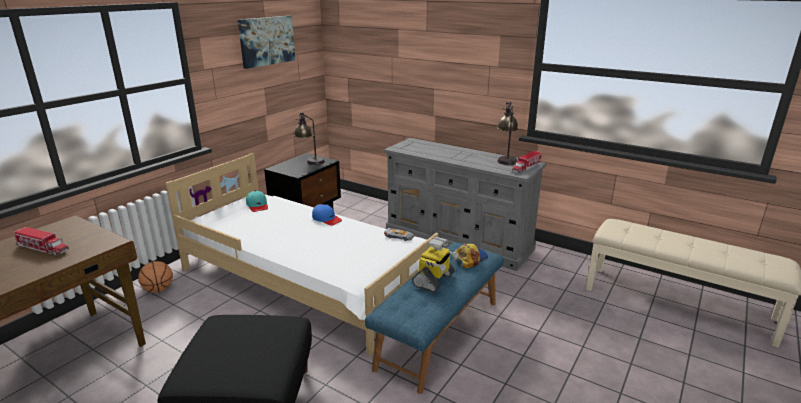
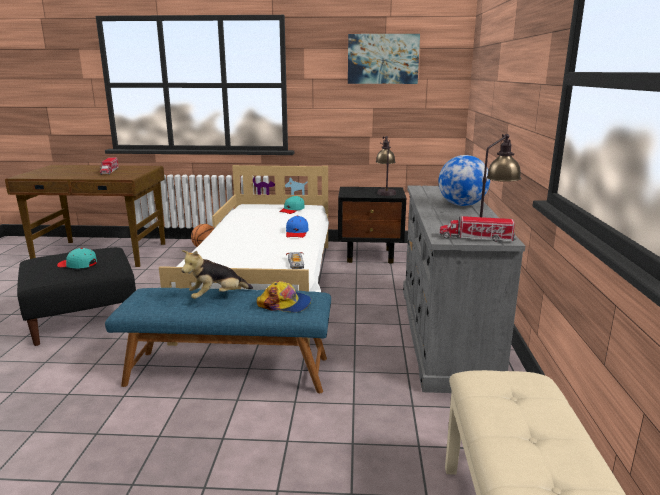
camera: 60 degrees right, 5 degrees down
(253, 346) = (77, 265): none -> turquoise cap
(434, 280) = (217, 297): toy robot -> plush toy
(455, 152) = (461, 205): none -> globe

